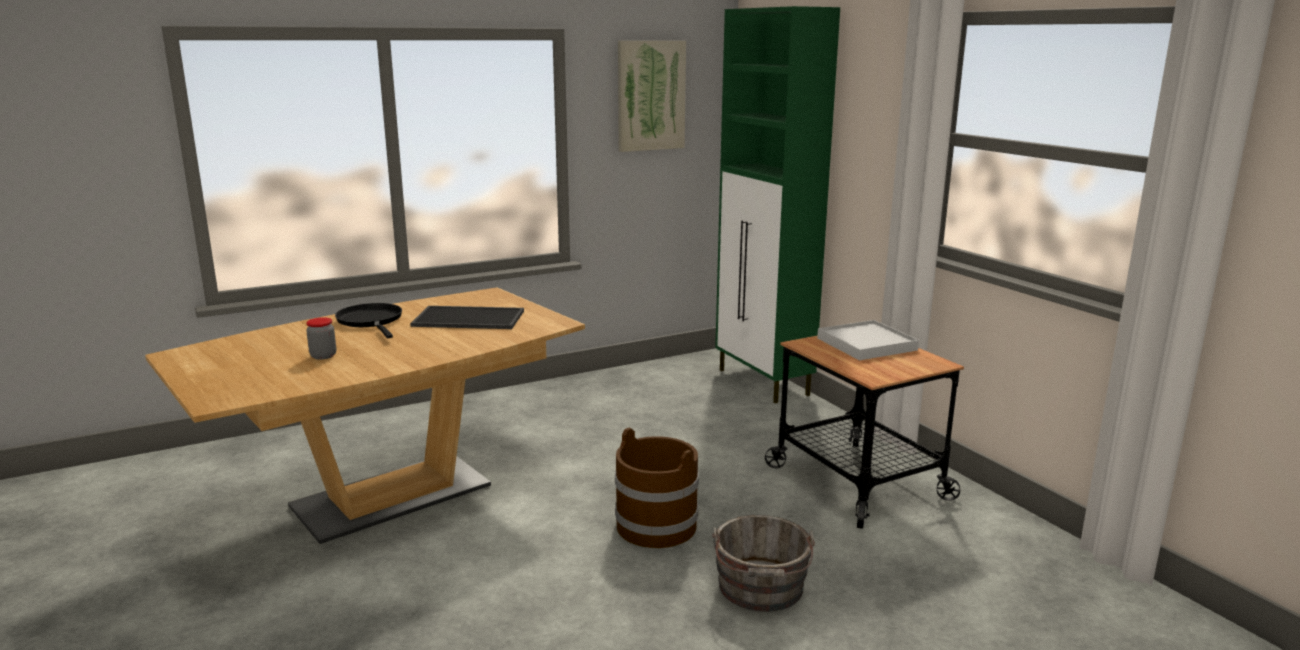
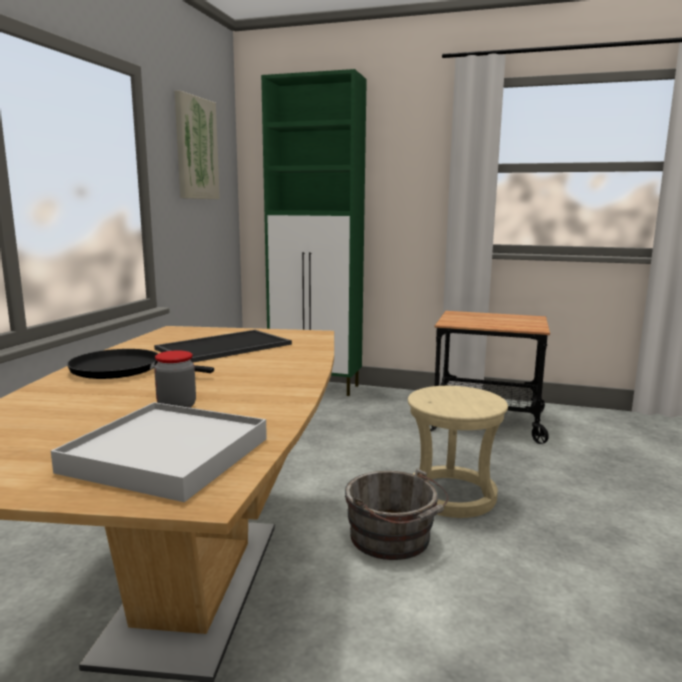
camera: 45 degrees left, 5 degrees down
(657, 526) = (451, 495): brown bucket -> beige stool
(761, 589) = (584, 501): grey bucket -> grey bucket (393, 539)
(866, 344) = (476, 317): white tray -> white tray (167, 455)

